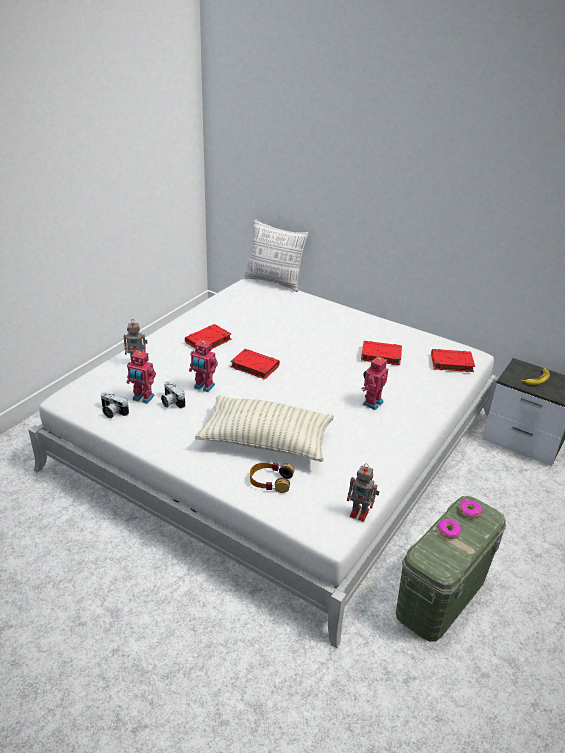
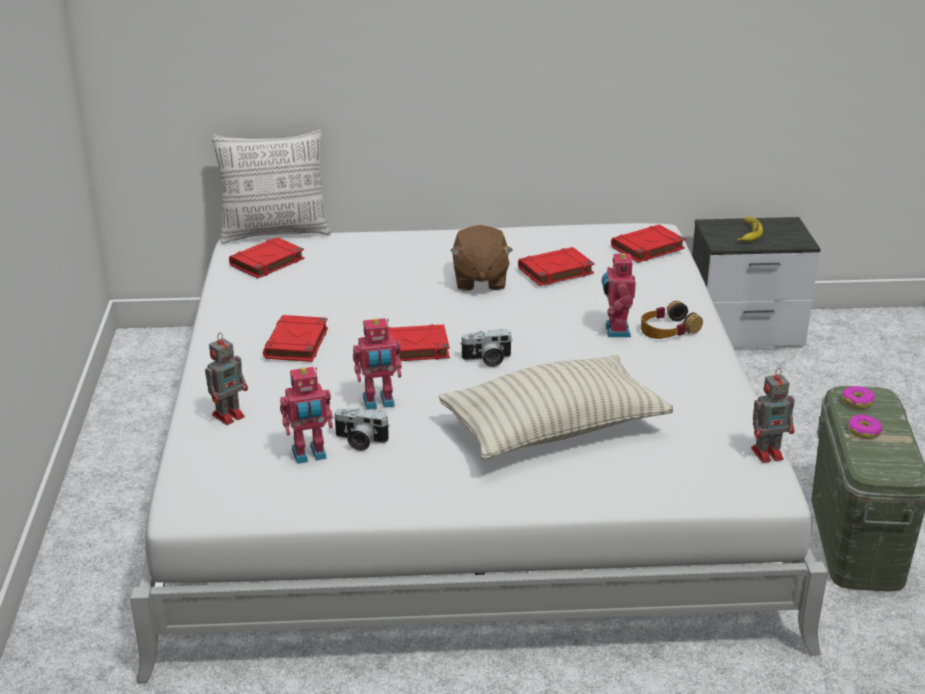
camera: 35 degrees left, 5 degrees down
(112, 412) = (291, 492): camera -> camera (487, 360)
(250, 295) = (267, 262): none -> red book
(270, 481) = (624, 470): headphones -> headphones (668, 329)
(336, 344) = (479, 280): none -> brown plush toy

